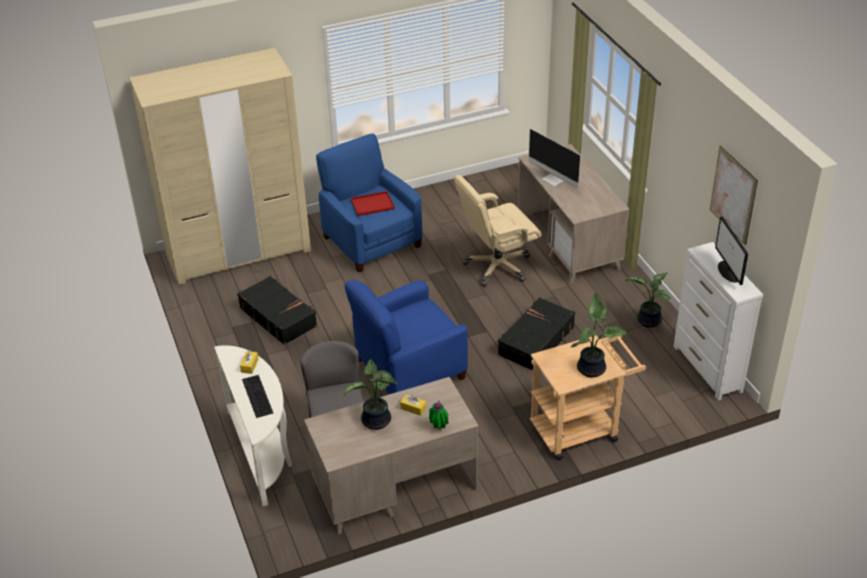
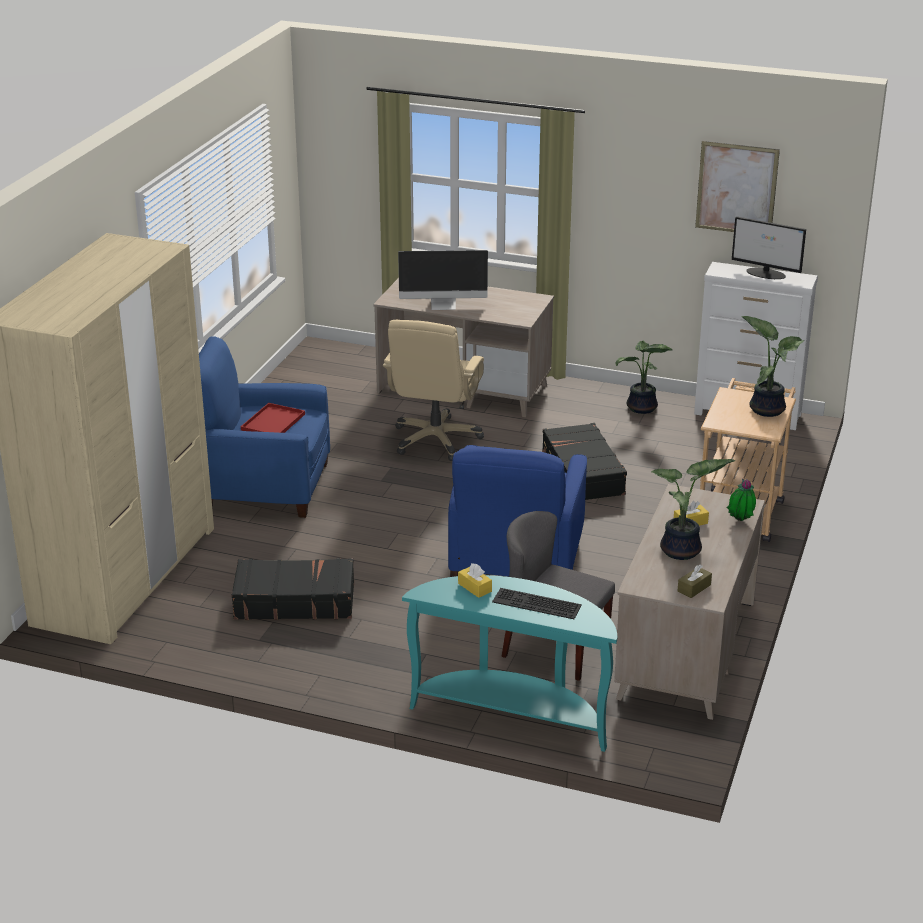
camera: 50 degrees left, 10 degrees down
(262, 452) = (514, 713): white console table -> turquoise console table
(340, 447) = (694, 588): none -> brown tissue box

